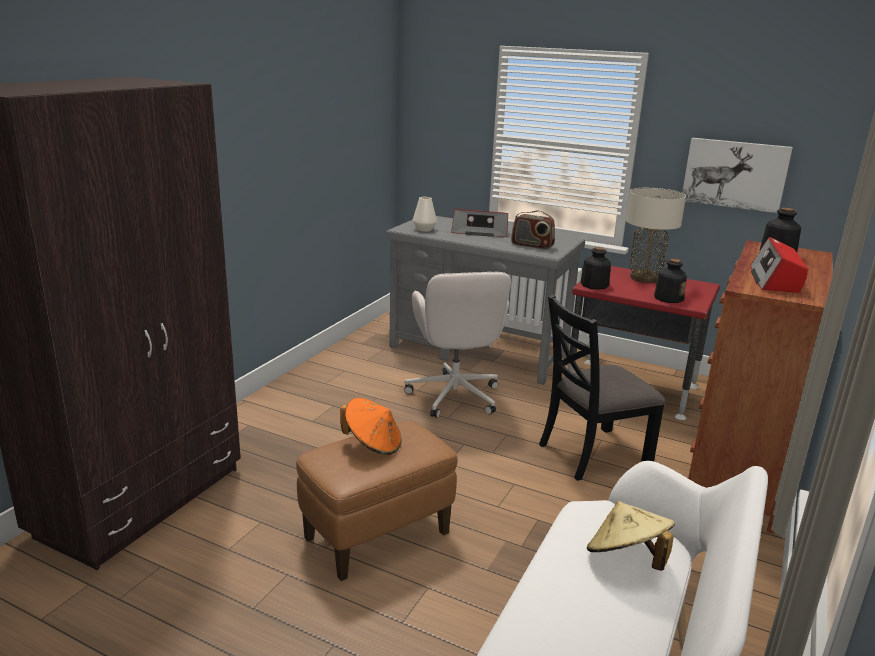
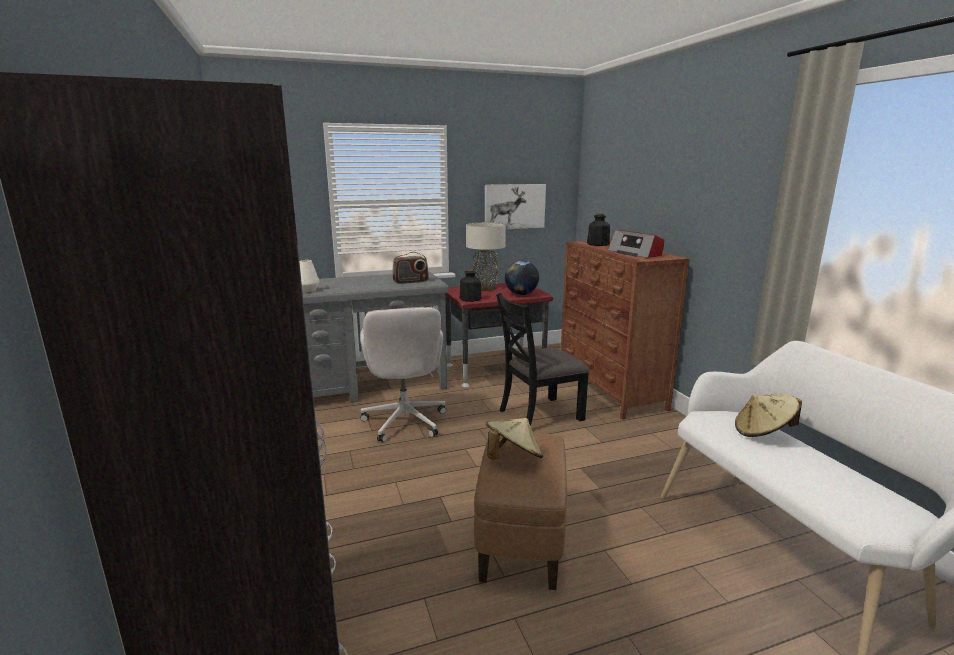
camera: 45 degrees left, 5 degrees down
(373, 444) = (513, 458): orange hat -> beige hat
(454, 396) = (404, 422): white office chair -> white office chair turned 45 degrees clockwise
(480, 232) = (354, 282): radio -> none
(593, 453) = (539, 414): black chair -> black chair turned 45 degrees clockwise
(668, 298) = (521, 294): bottle -> globe

